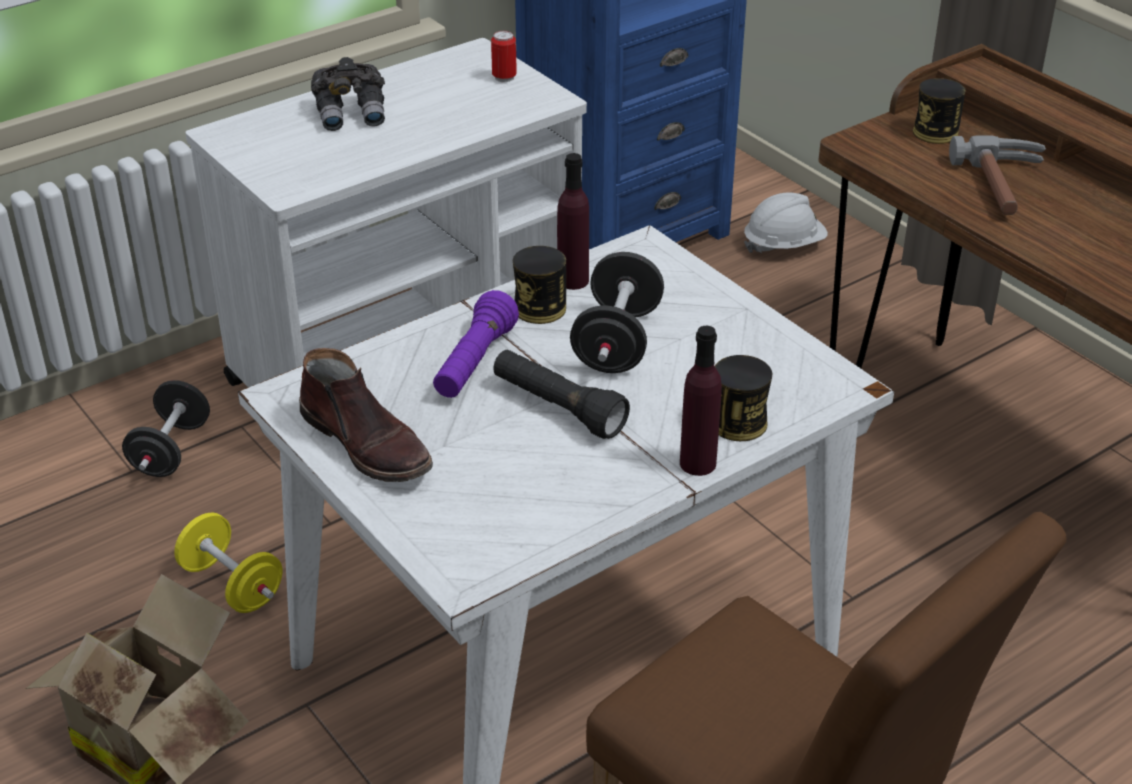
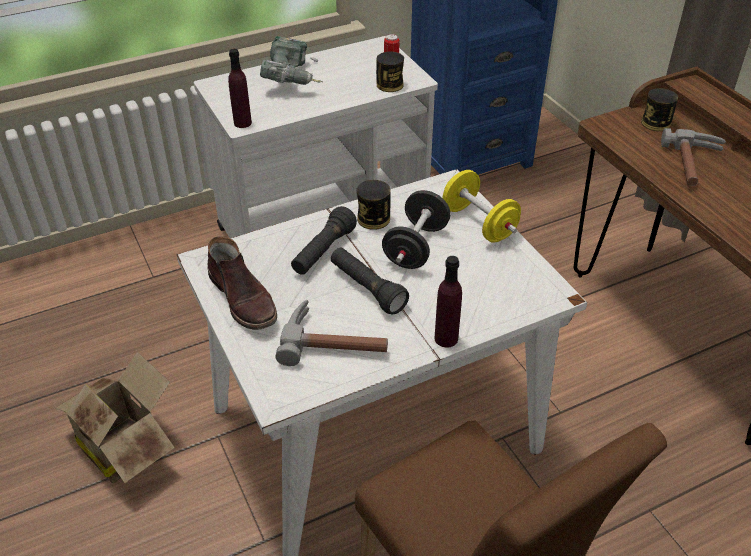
camera: 10 degrees right, 5 degrees up
(171, 450) = (177, 266): black dumbbell -> none
(232, 585) = (193, 355): yellow dumbbell -> yellow dumbbell (479, 223)
(351, 114) = (293, 79): grey binoculars -> power drill
(474, 363) = (323, 252): purple flashlight -> black flashlight
(529, 486) = (335, 341): none -> hammer
(573, 280) = (399, 202): purple bottle -> purple bottle (242, 123)
(738, 423) = (479, 313): can -> can (389, 85)
(784, 245) = (564, 176): white hard hat -> none

